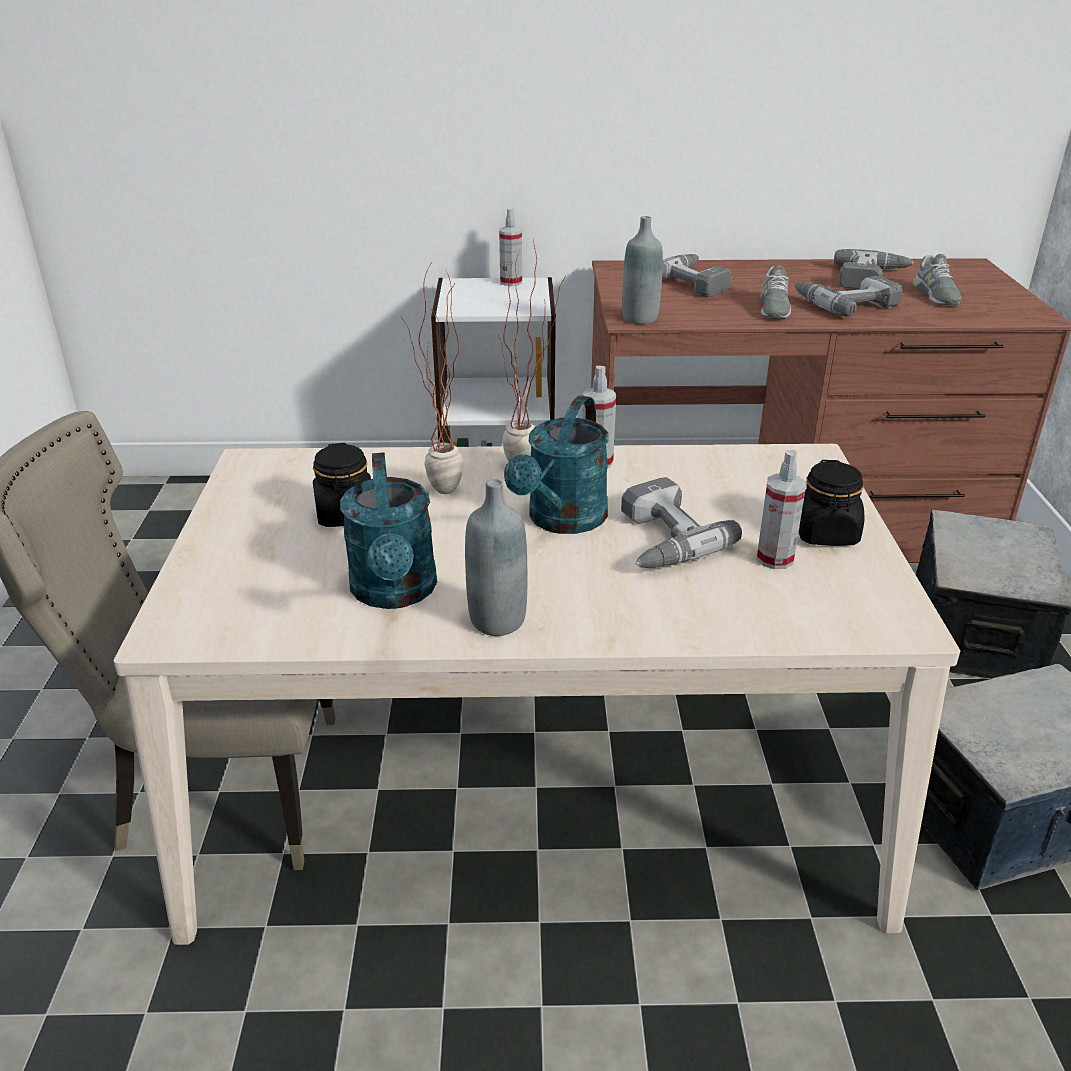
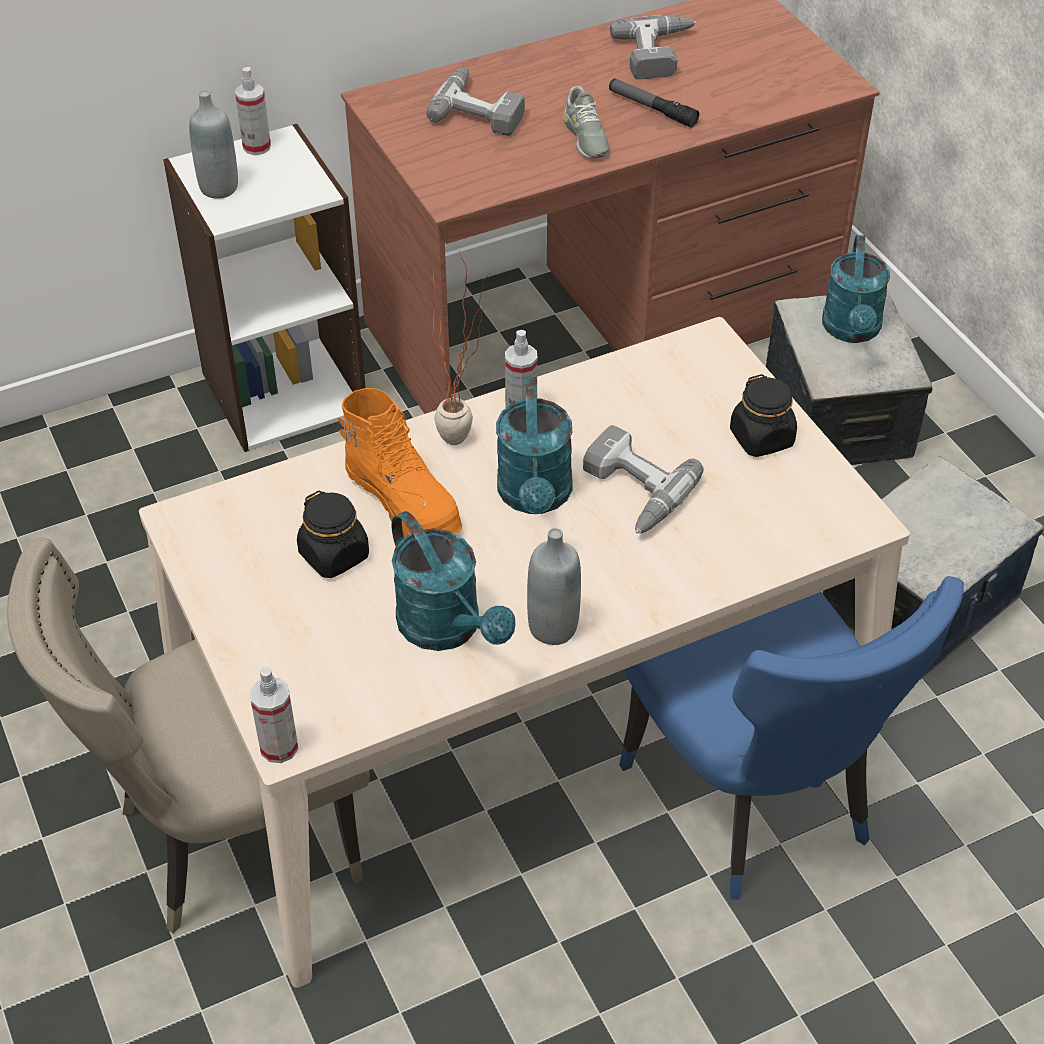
camera: 25 degrees left, 15 degrees up
(439, 496) = (404, 503): potted plant -> orange boot
(640, 319) = (460, 194): grey bottle -> grey bottle (219, 188)
(730, 951) = (756, 805): none -> blue chair
(775, 559) = (735, 482): spray bottle -> spray bottle (279, 747)
(844, 303) = (652, 109): power drill -> flashlight
(935, 295) = (734, 70): grey shoe -> none
(1001, 546) = (852, 331): none -> turquoise watering can

